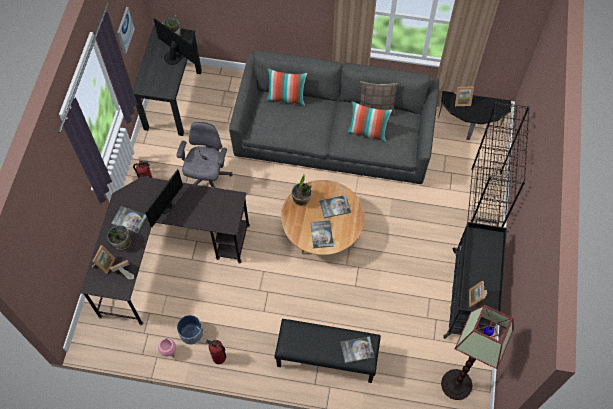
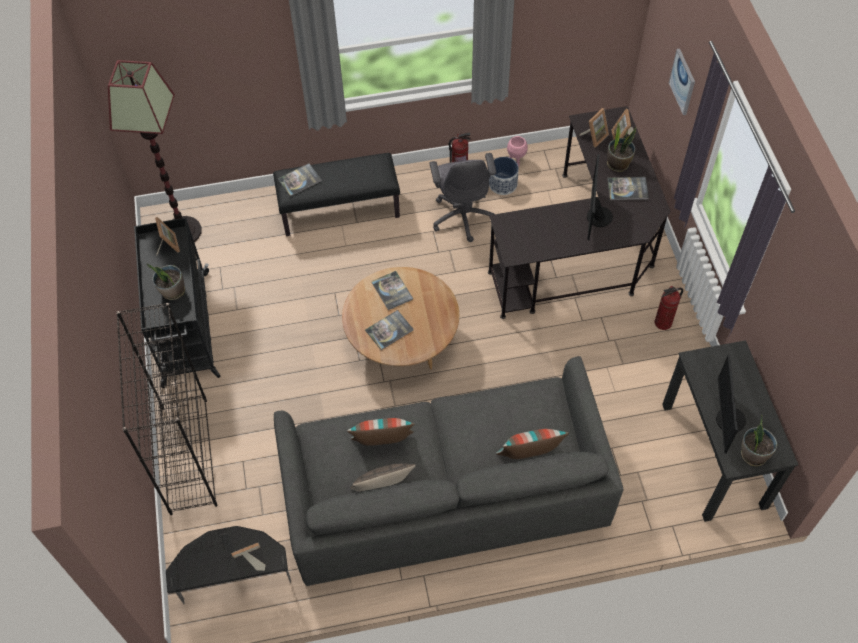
camera: 160 degrees right, 5 degrees down
(125, 30) = (795, 336): picture -> picture (683, 81)
(174, 56) = (727, 420): monitor -> monitor turned 75 degrees clockwise
(207, 179) = (589, 356): grey office chair -> grey office chair (462, 216)
(301, 199) = (438, 325): potted plant -> potted plant (172, 291)

